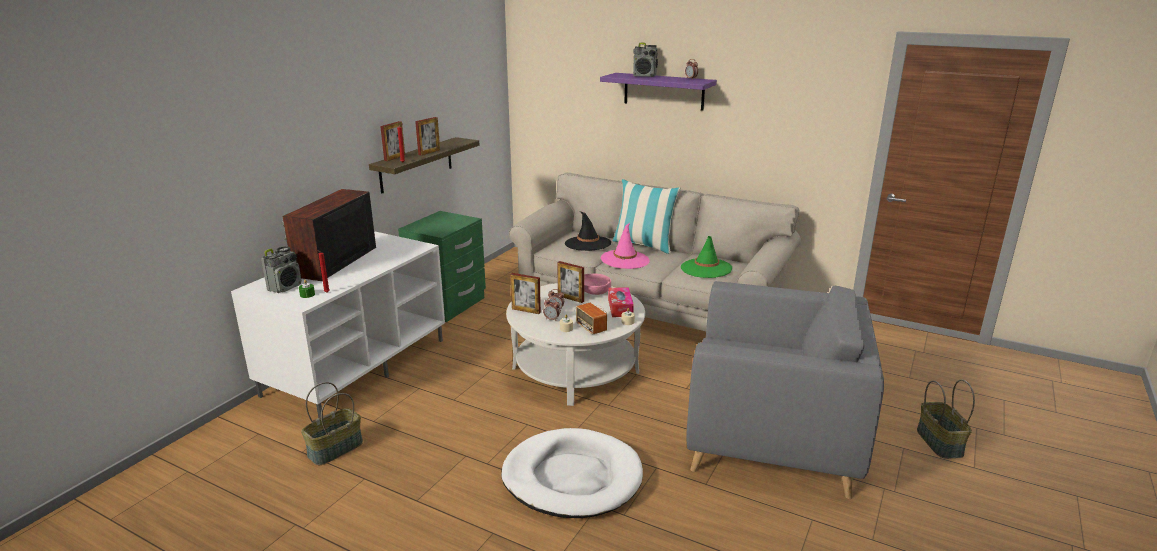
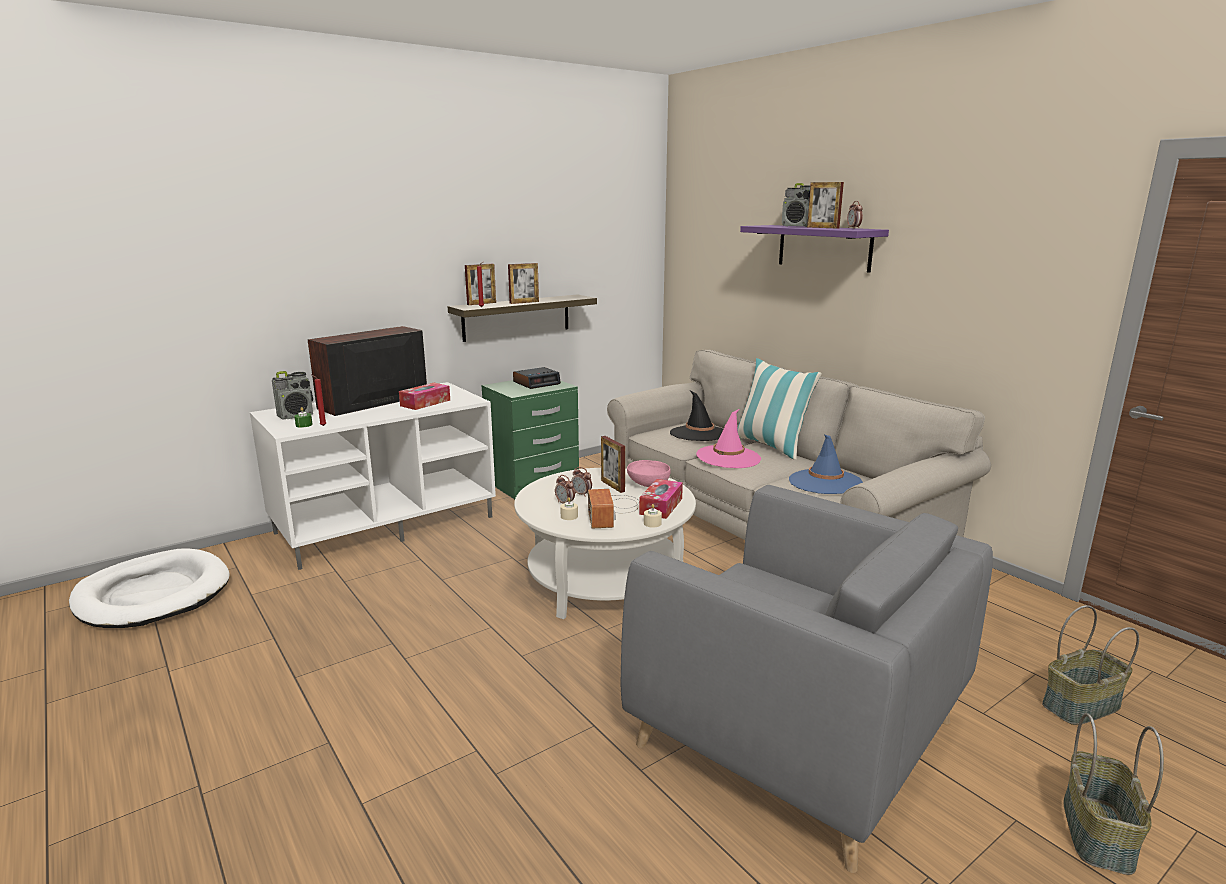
camera: 25 degrees right, 5 degrees down
(335, 450) = (280, 601): basket -> basket (1081, 706)
(385, 255) = (425, 403): none -> tissue box
(444, 220) = (537, 383): none -> alarm clock
(526, 310) = (547, 489): picture frame -> picture frame (823, 227)
(572, 477) = (479, 705): white dog bed -> white dog bed (153, 594)
(706, 268) = (824, 482): green hat -> blue hat

